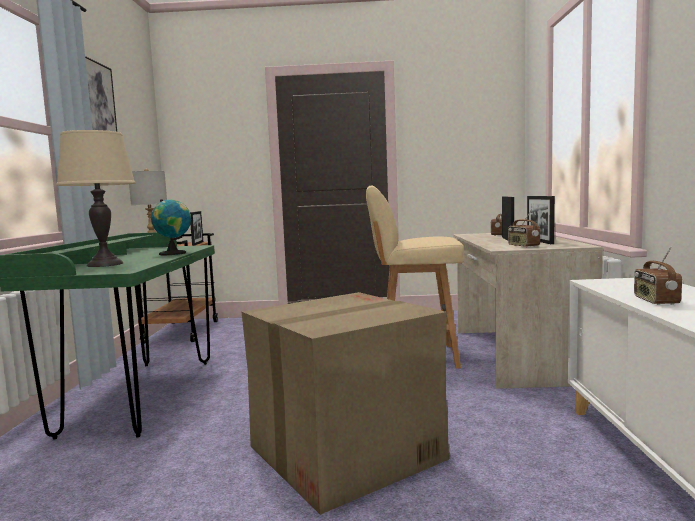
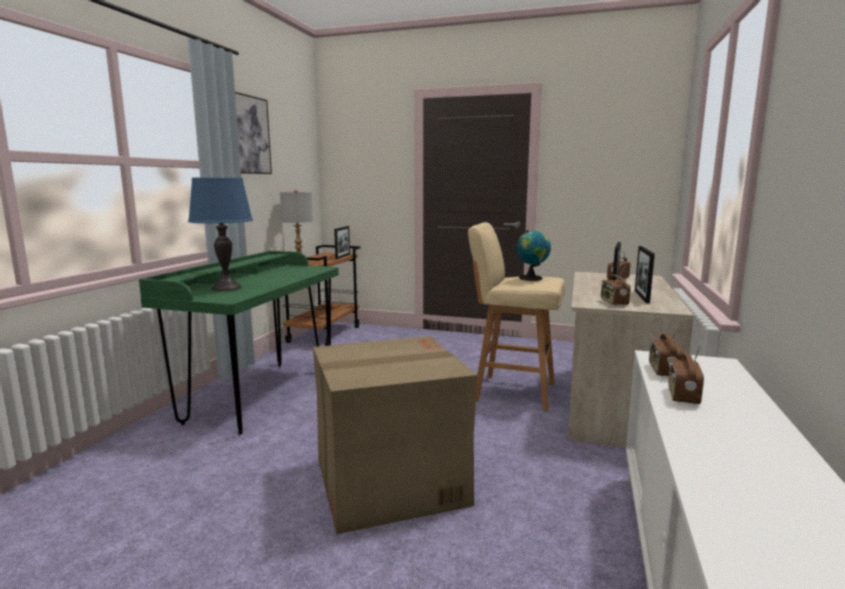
camera: 15 degrees right, 5 degrees up
(105, 264) = (226, 288): beige table lamp -> blue table lamp
(174, 253) = (293, 277): globe -> globe (532, 278)
(614, 289) = (663, 371): none -> radio

